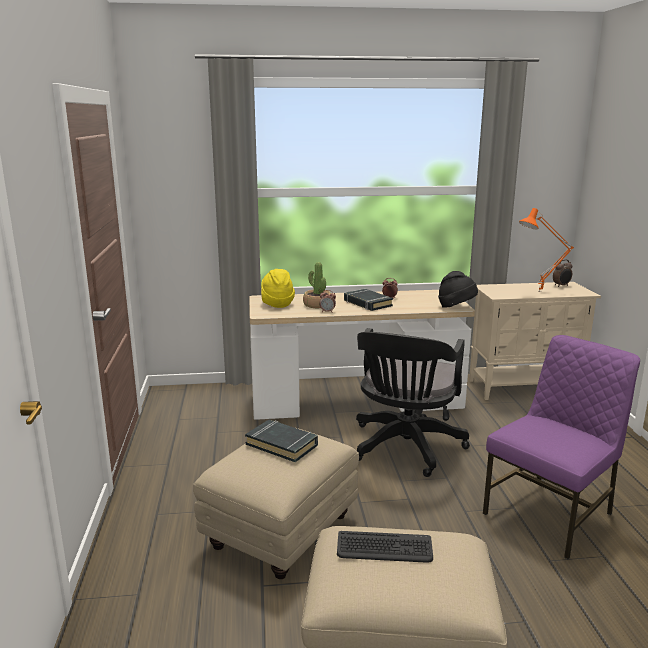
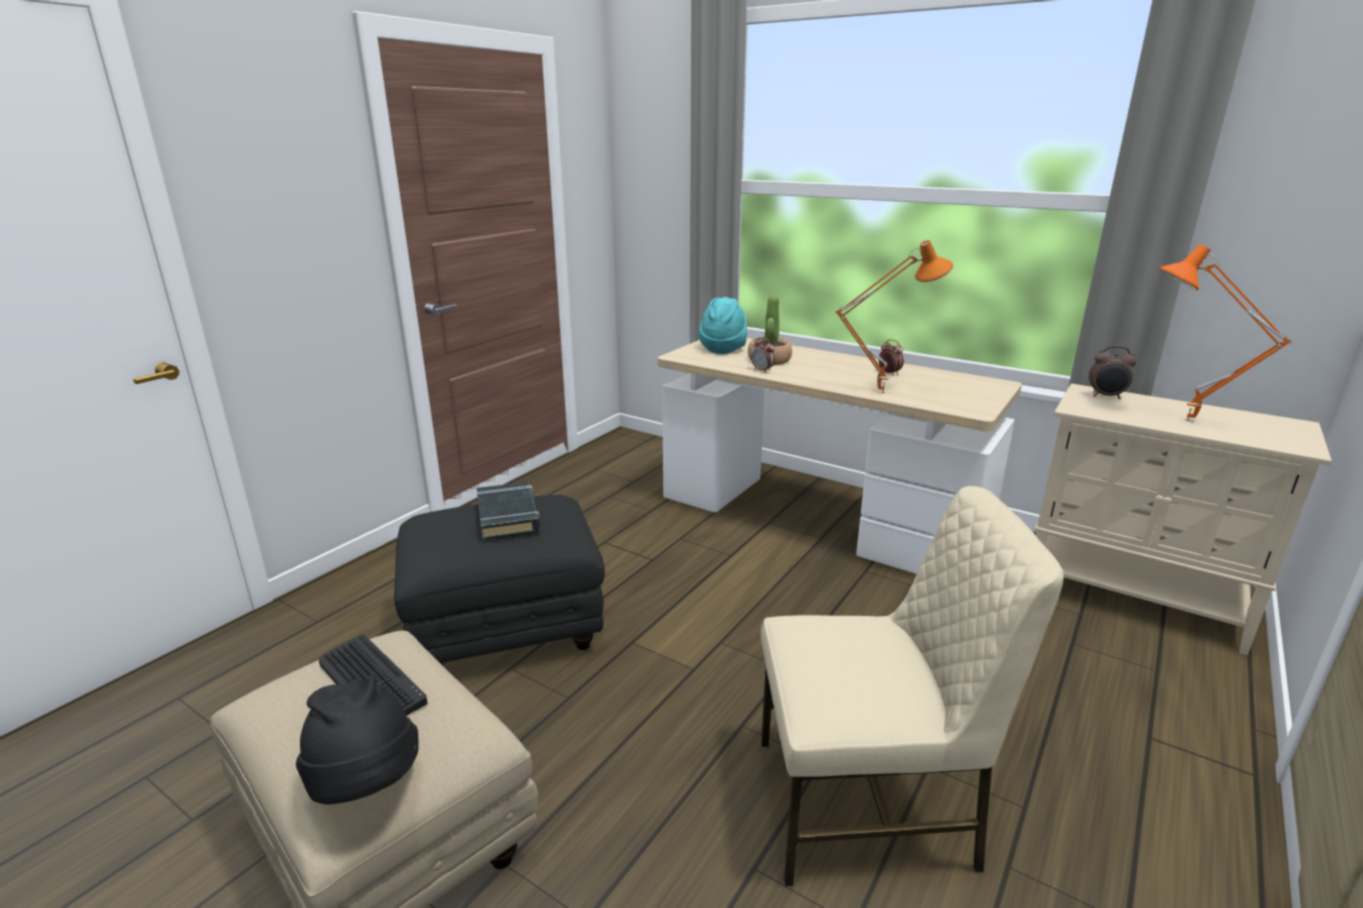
camera: 40 degrees right, 5 degrees up
(277, 304) = (723, 348): yellow hat -> turquoise hat
(282, 531) = (508, 630): beige ottoman -> black ottoman
(367, 303) = (840, 373): black book -> none
(405, 448) = (789, 605): black office chair -> none
(406, 308) = (881, 392): none -> orange table lamp
(456, 307) = (967, 409): black hat -> black hat (367, 788)
(551, 513) = (867, 805): purple chair -> beige chair
(561, 285) = (1267, 423): alarm clock -> alarm clock (1106, 396)

